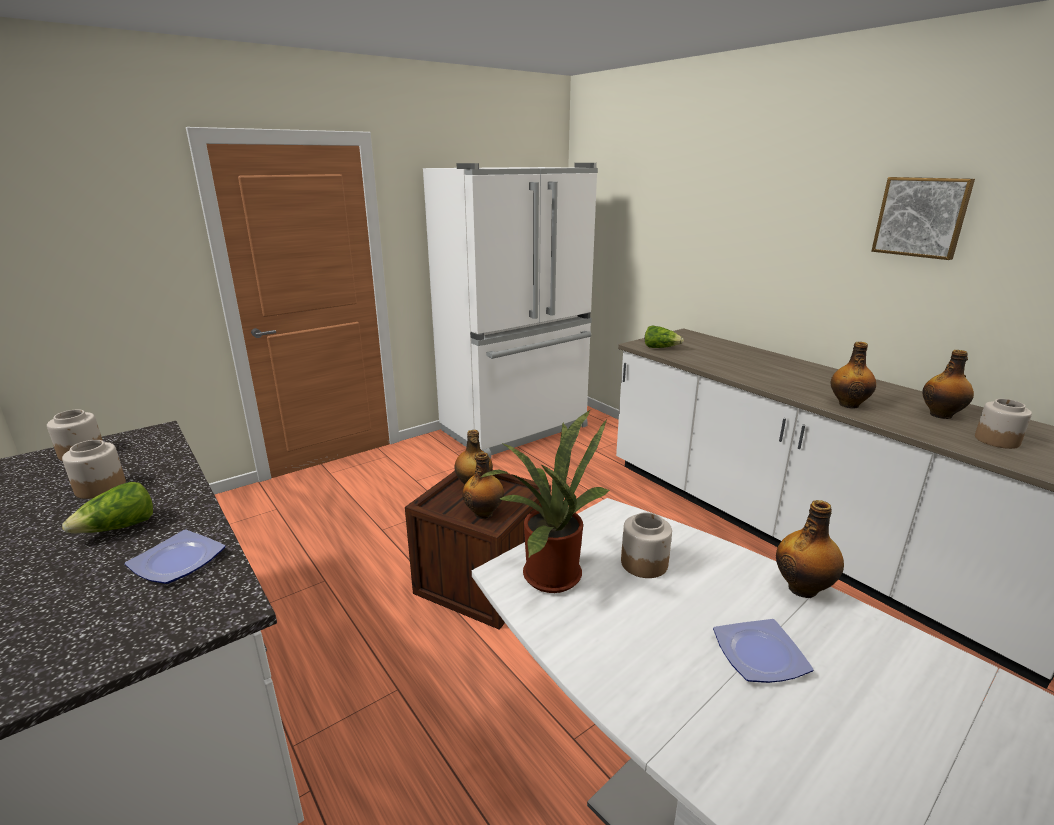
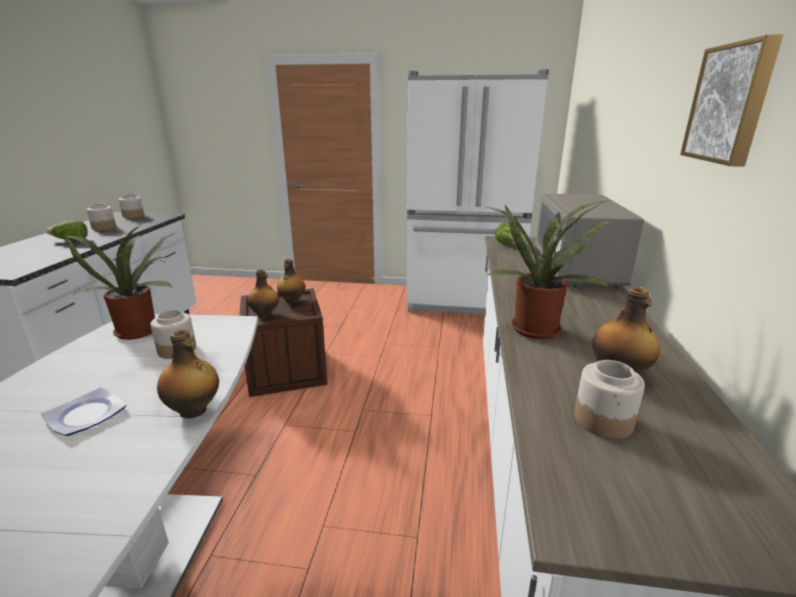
camera: 45 degrees right, 0 degrees up
(176, 562) = (47, 255): plate -> none
(749, 354) = (576, 269): none -> grey microwave
(848, 404) = (537, 327): bottle -> potted plant

